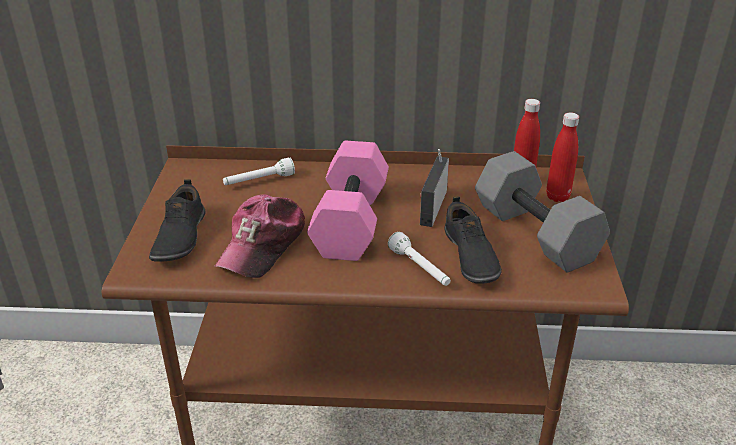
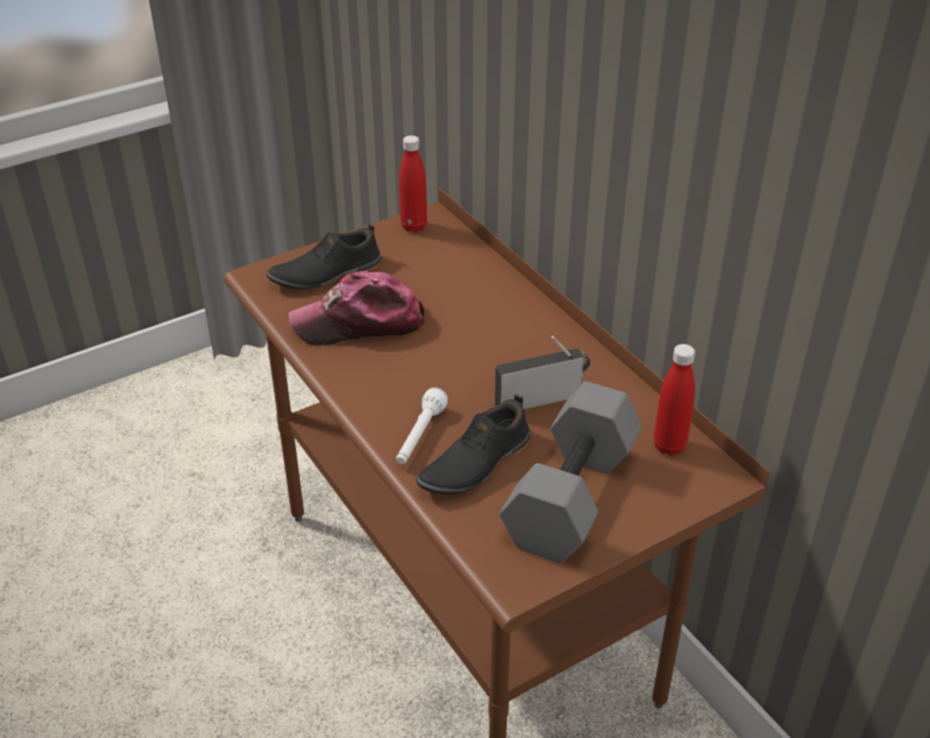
camera: 55 degrees right, 5 degrees up
(259, 181) = (458, 269): white flashlight -> none
(352, 222) = (451, 359): pink dumbbell -> none
(557, 196) = (669, 487): red bottle -> red bottle (414, 226)

